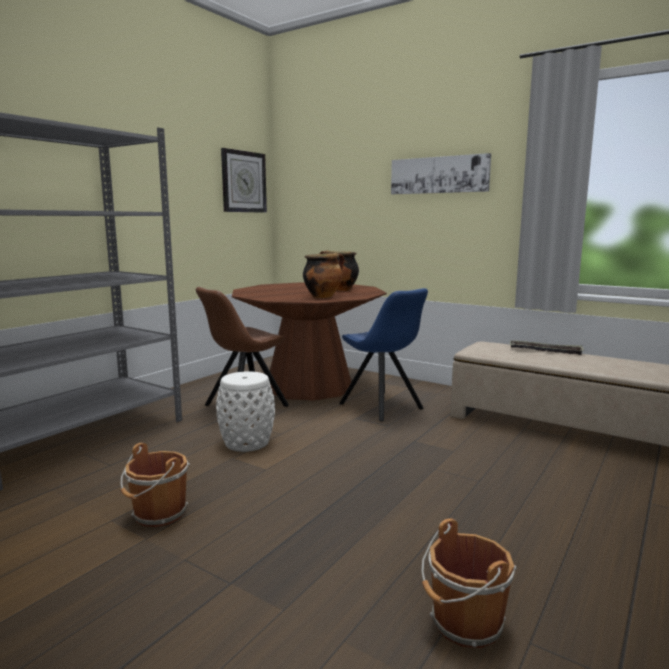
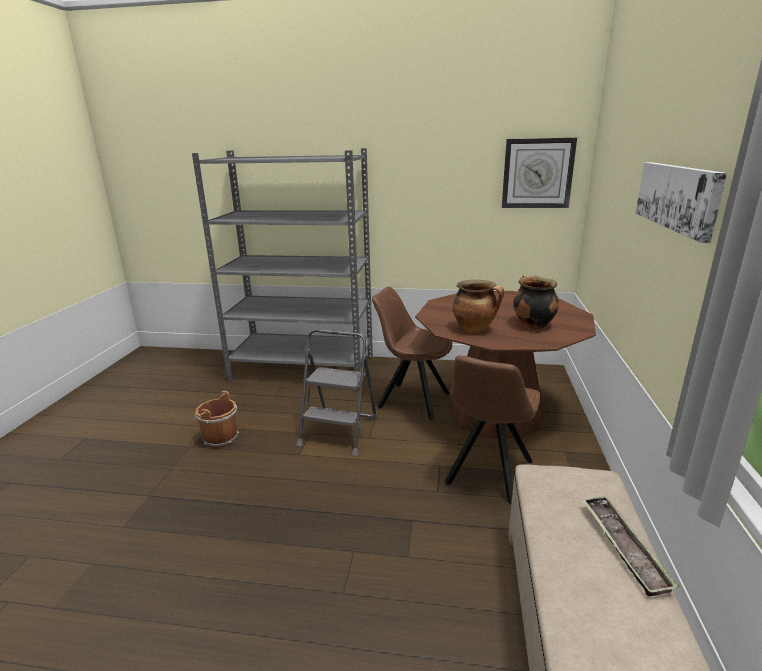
camera: 65 degrees right, 10 degrees up
(247, 442) = (340, 429): white stool -> grey step ladder
(382, 406) = (488, 472): blue chair -> brown chair
(464, 624) = (103, 624): brown bucket -> none

